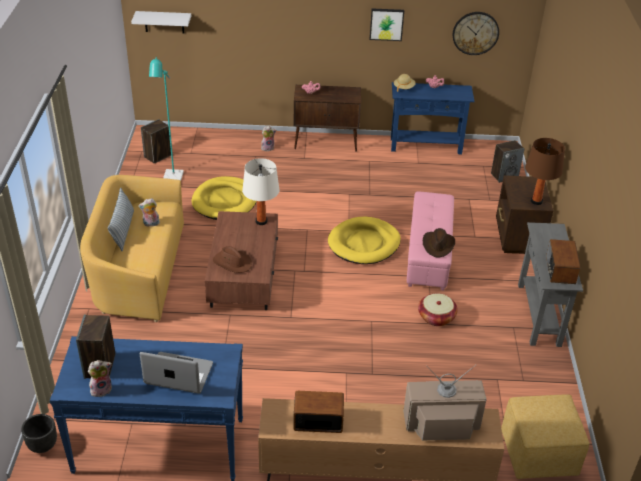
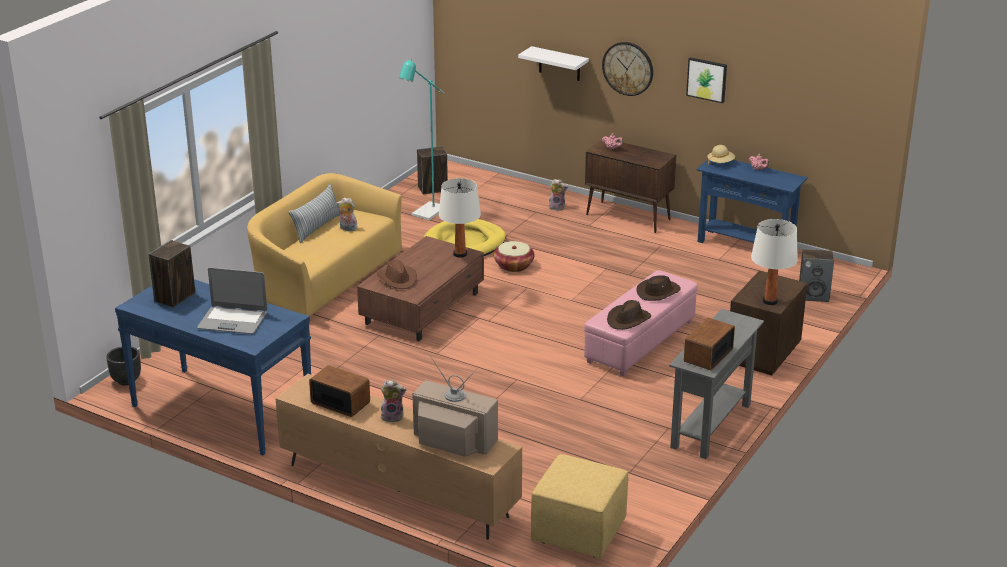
camera: 30 degrees right, 10 degrees down
(101, 389) = (161, 312): plush toy -> plush toy (393, 416)
(164, 22) = (472, 39): white shelf -> white shelf (559, 64)
(178, 375) = (233, 321): laptop -> laptop turned 150 degrees clockwise
(364, 243) = (577, 314): yellow dog bed -> none
(436, 212) = (658, 292): none -> brown hat
(436, 317) = (590, 395): basket -> basket (513, 266)
(475, 33) = (811, 108): wall clock -> wall clock (628, 68)
(536, 201) = (770, 301): brown table lamp -> white table lamp

